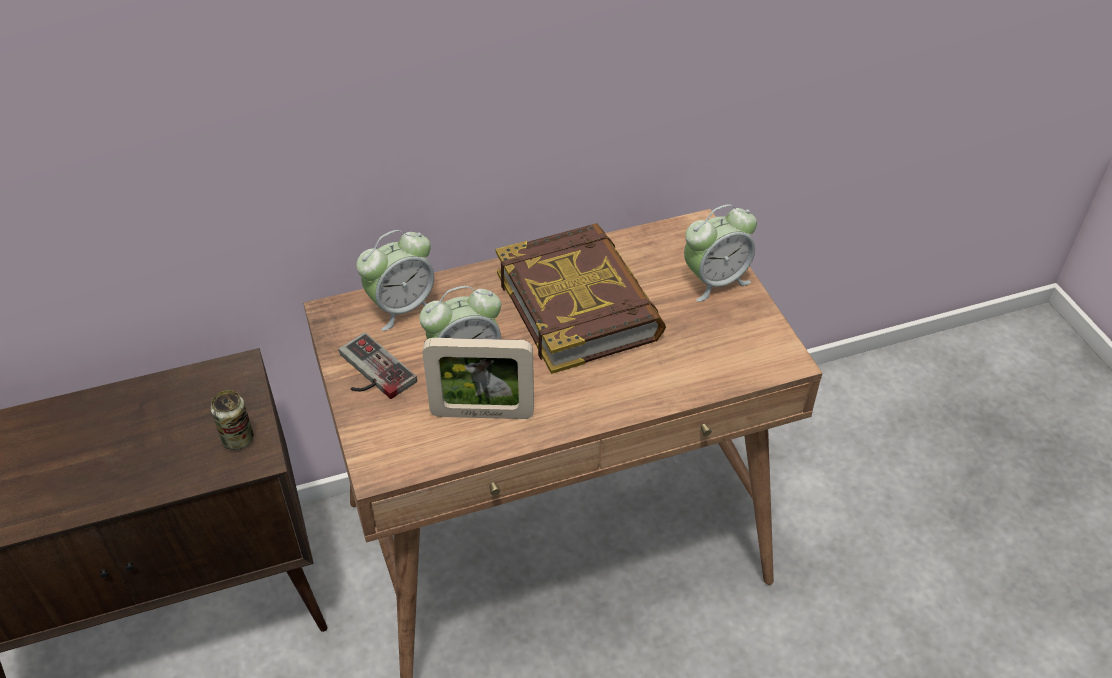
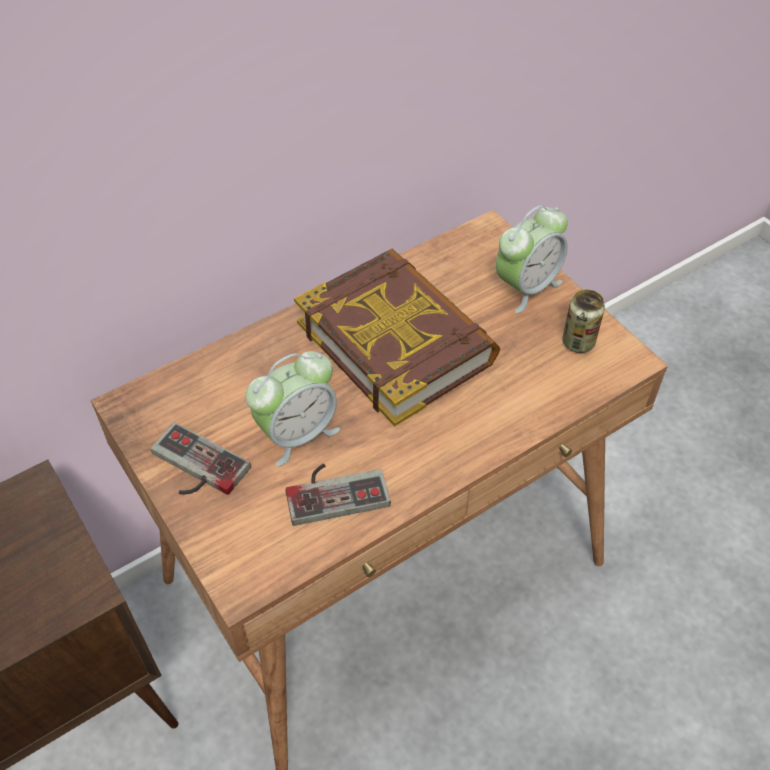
camera: 15 degrees left, 5 degrees up
(238, 439) = (56, 575): can -> can (578, 342)
(402, 307) = (205, 383): alarm clock -> none
(482, 413) = (335, 489): picture frame -> game controller

